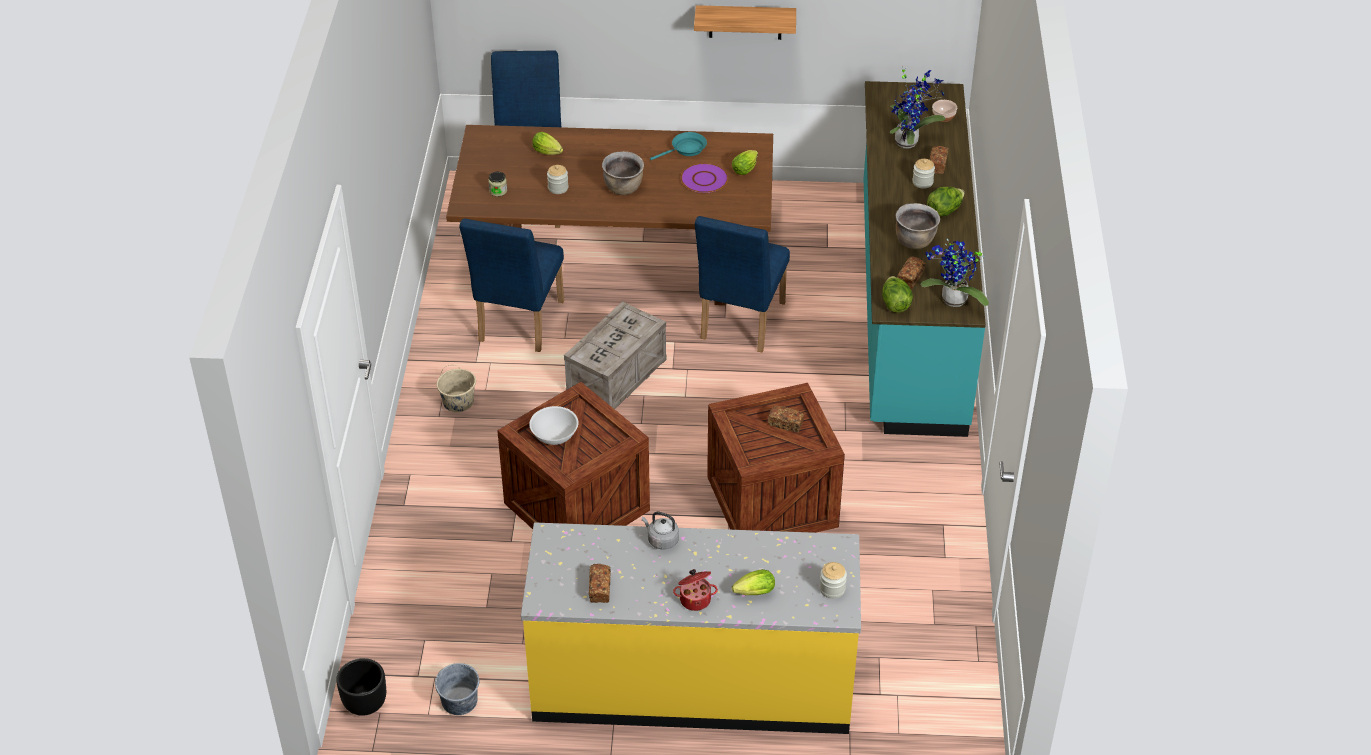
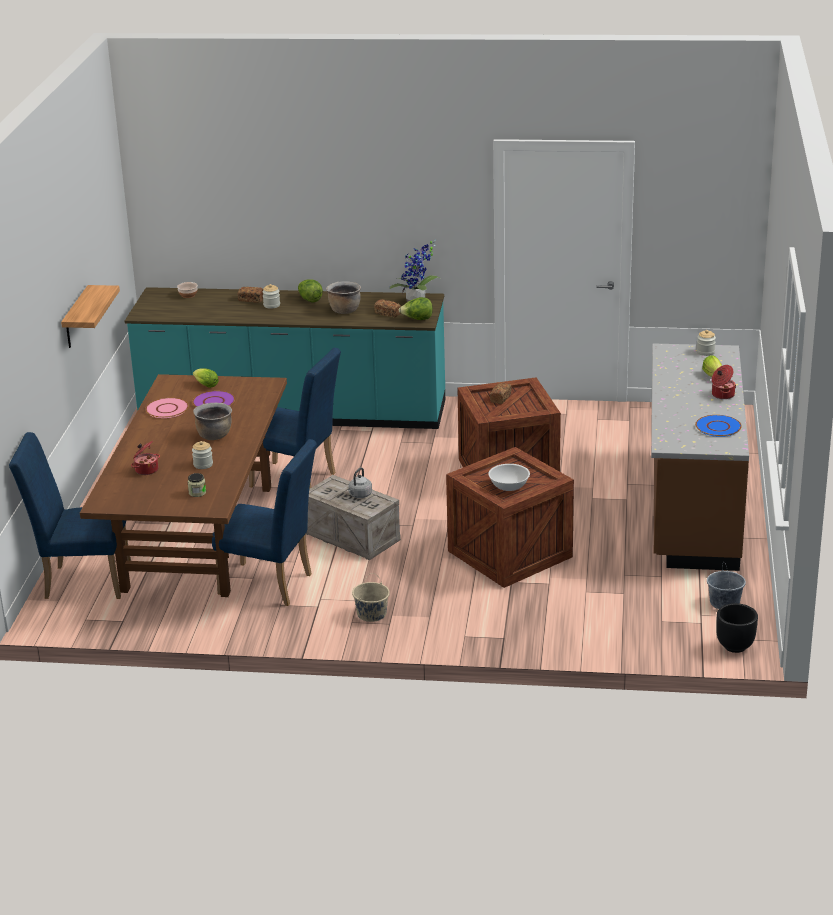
camera: 85 degrees left, 15 degrees down
(549, 153) = (146, 470): lettuce -> cooking pot
(600, 589) = (718, 427): bread -> blue plate
(661, 540) = (666, 406): grey kettle -> grey kettle (359, 495)
(686, 149) = (167, 409): turquoise frying pan -> pink plate
(692, 681) = (691, 506): yellow counter -> brown counter
(909, 141) = (216, 307): potted plant -> none

